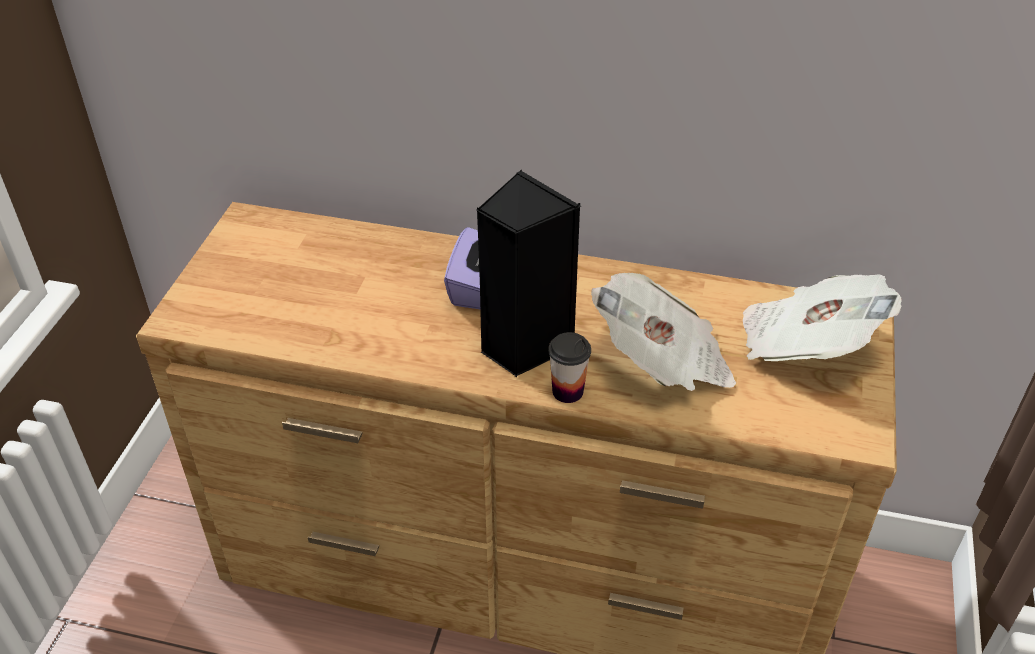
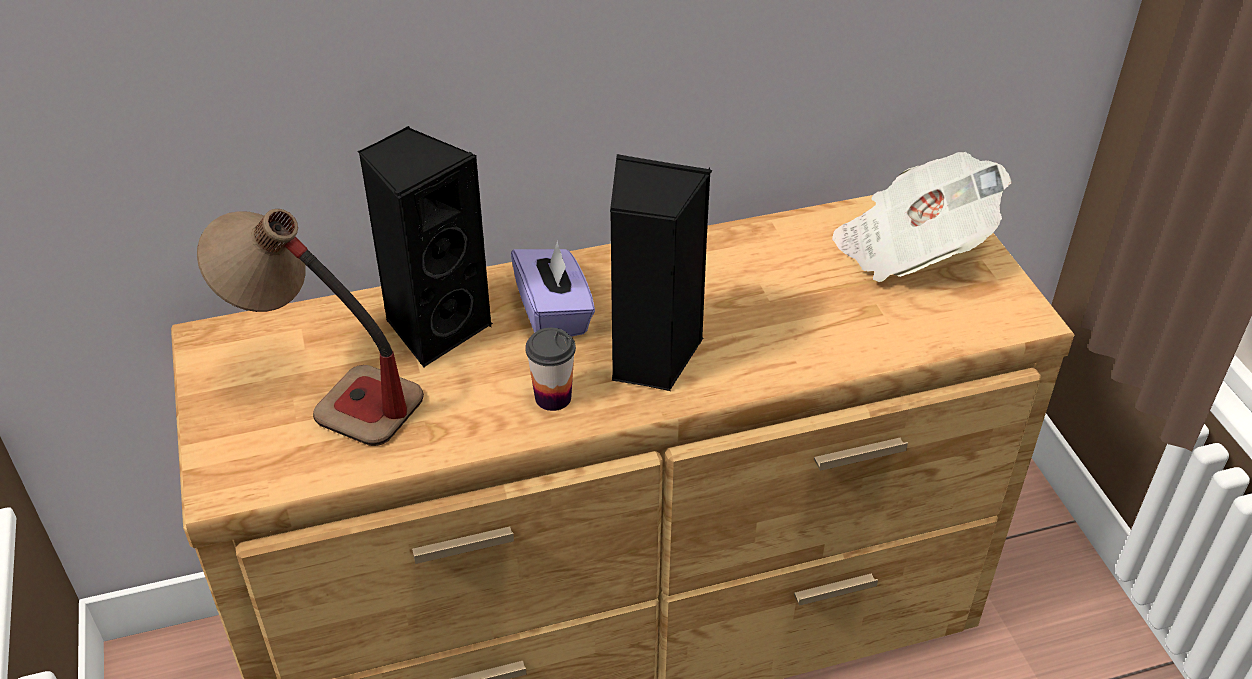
camera: 30 degrees left, 0 degrees up
(286, 282) = (325, 392): none -> table lamp
(391, 266) = (435, 327): none -> black speaker
(567, 391) = (732, 384): cup -> cup (553, 397)
(662, 363) = (798, 318): newspaper -> none

